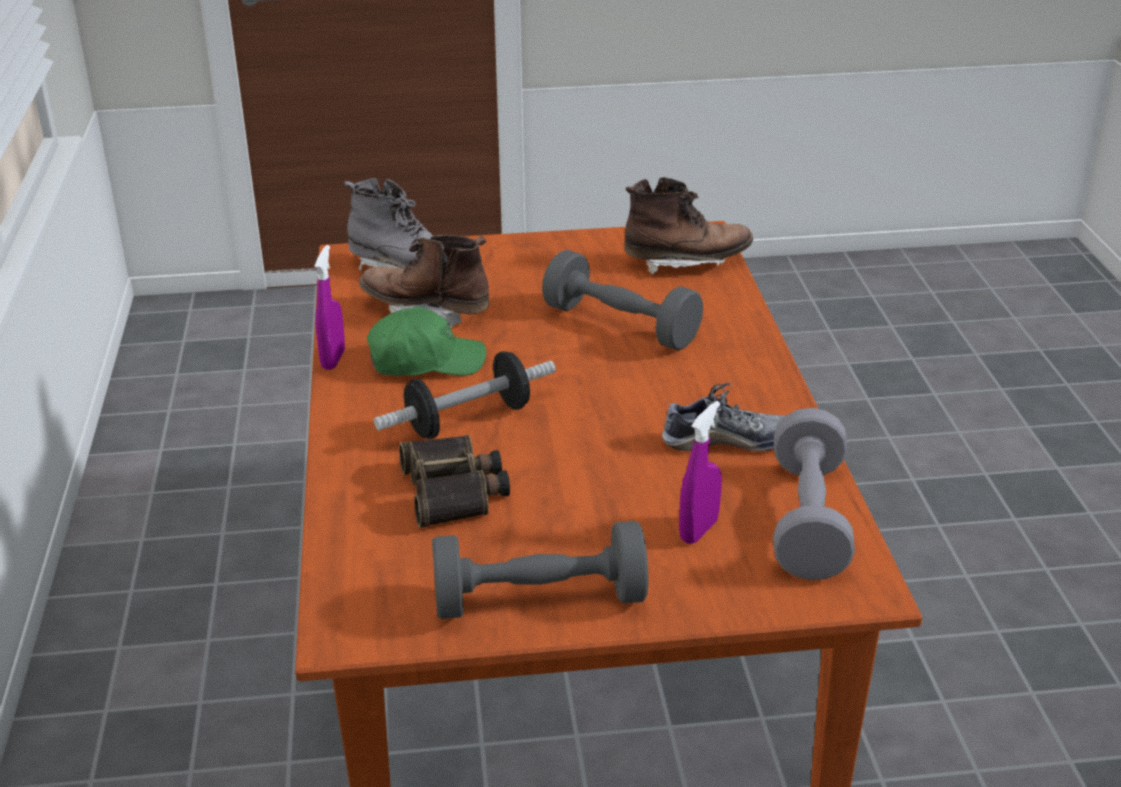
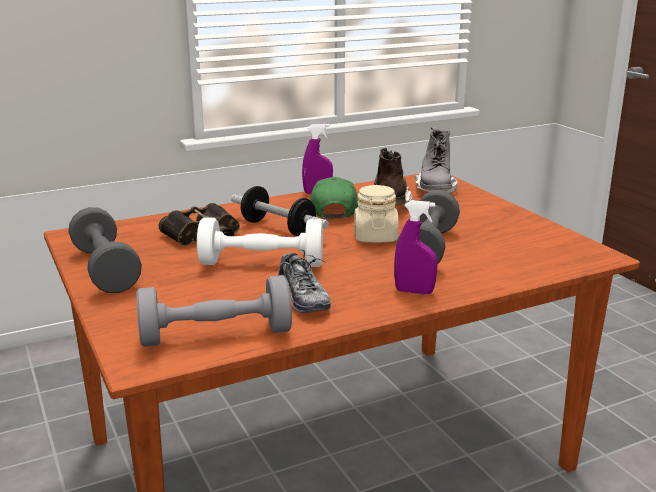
camera: 70 degrees right, 10 degrees down
(426, 361) = (334, 210): green cap -> green cap turned 150 degrees counterclockwise
(557, 352) = (375, 237): none -> beige jar
(598, 454) = (262, 263): none -> white dumbbell
(686, 262) = (547, 256): brown boot -> none
(698, 530) = (189, 302): purple spray bottle -> purple spray bottle (414, 291)

